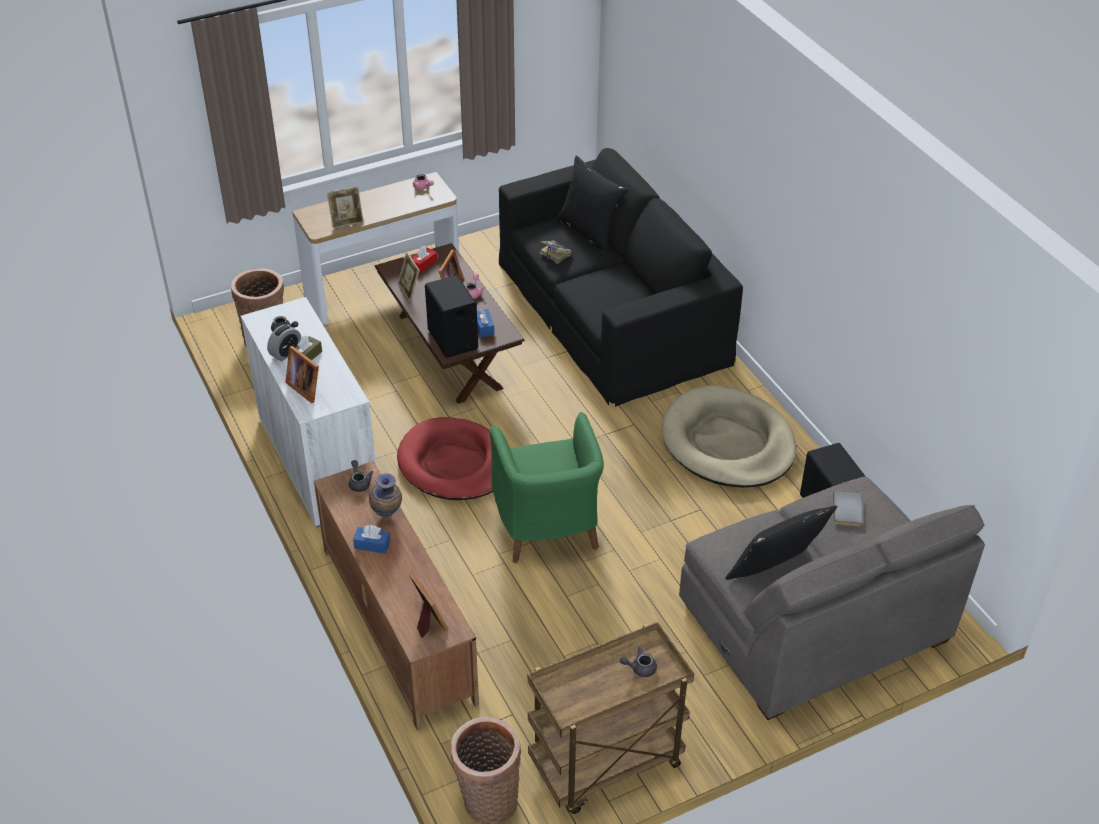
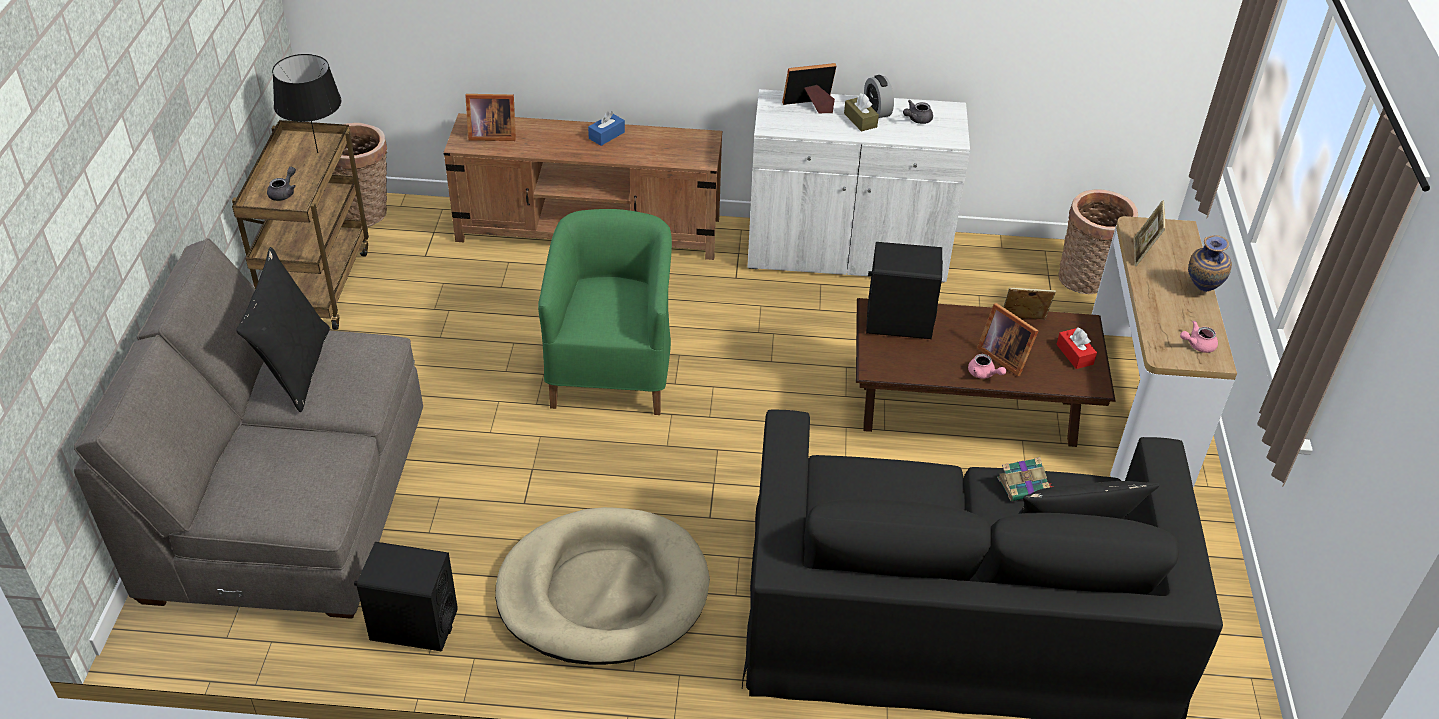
camera: 120 degrees right, 0 degrees up
(359, 482) = (693, 153): grey teapot -> none
(387, 516) = (633, 154): vase -> vase (1200, 290)
(454, 464) = (766, 341): red dog bed -> none
(484, 327) = (904, 355): blue tissue box -> none
(547, 528) = (612, 369): green armchair -> green armchair turned 75 degrees clockwise
(571, 683) = (318, 153): none -> black table lamp
(849, 510) = (298, 477): grey book -> none

